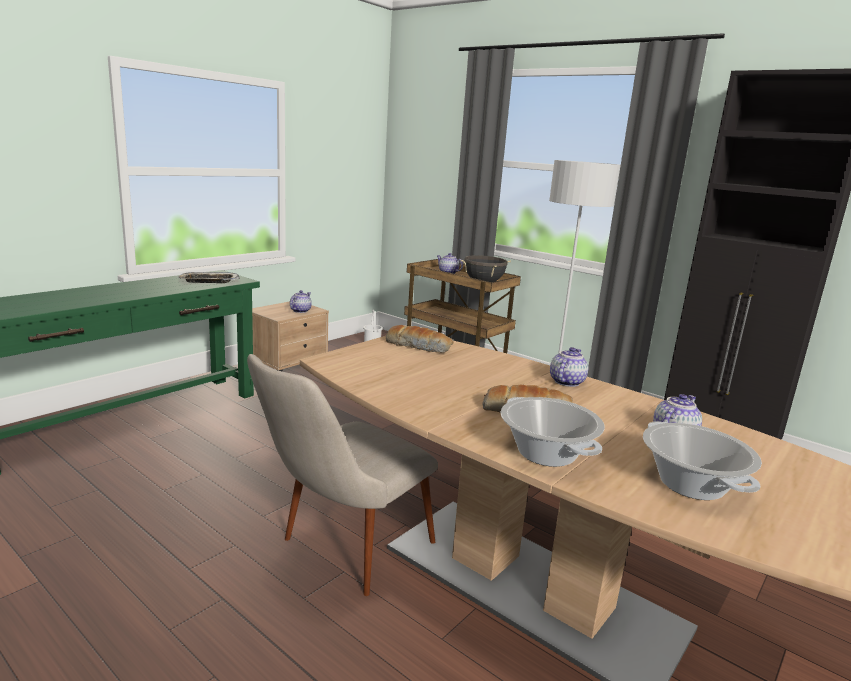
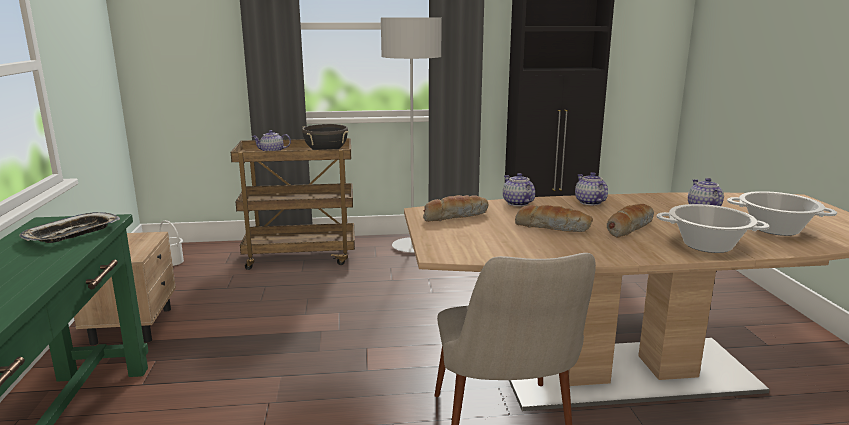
camera: 45 degrees left, 0 degrees up
(300, 311) = (138, 242): teapot -> teapot (517, 203)
(461, 381) = (552, 227): none -> bread

